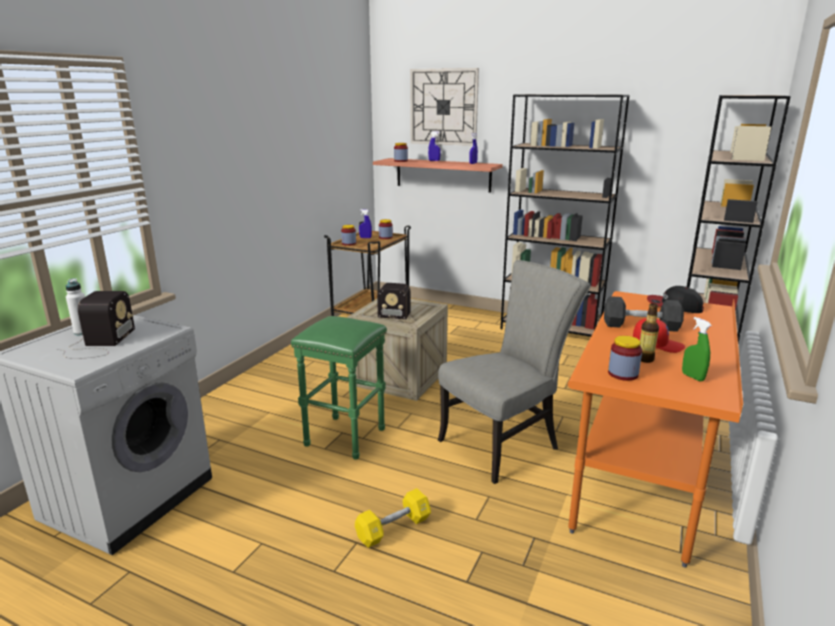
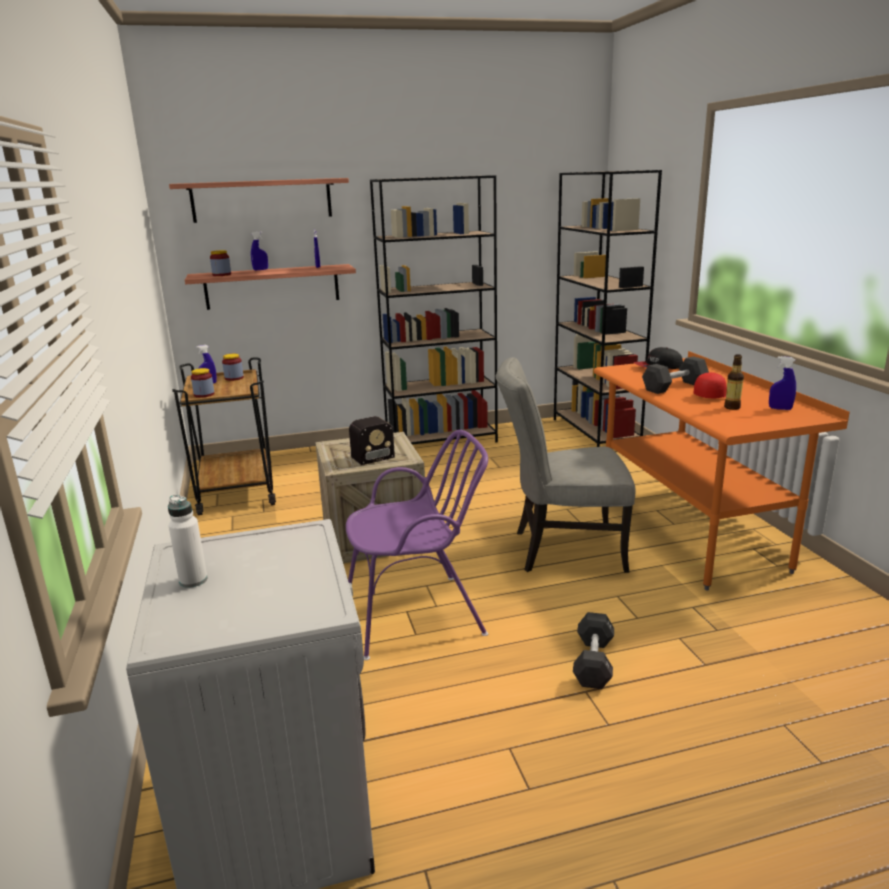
camera: 40 degrees left, 0 degrees up
(99, 344) = (261, 580): radio -> none
(345, 438) = (419, 614): green stool -> purple chair
(393, 528) = (593, 662): yellow dumbbell -> black dumbbell
(443, 107) = (262, 200): wall clock -> shelf
(505, 443) = (561, 550): grey chair -> grey chair turned 105 degrees counterclockwise
(623, 374) = (745, 421): jar -> none
(692, 377) = (780, 409): green spray bottle -> blue spray bottle

